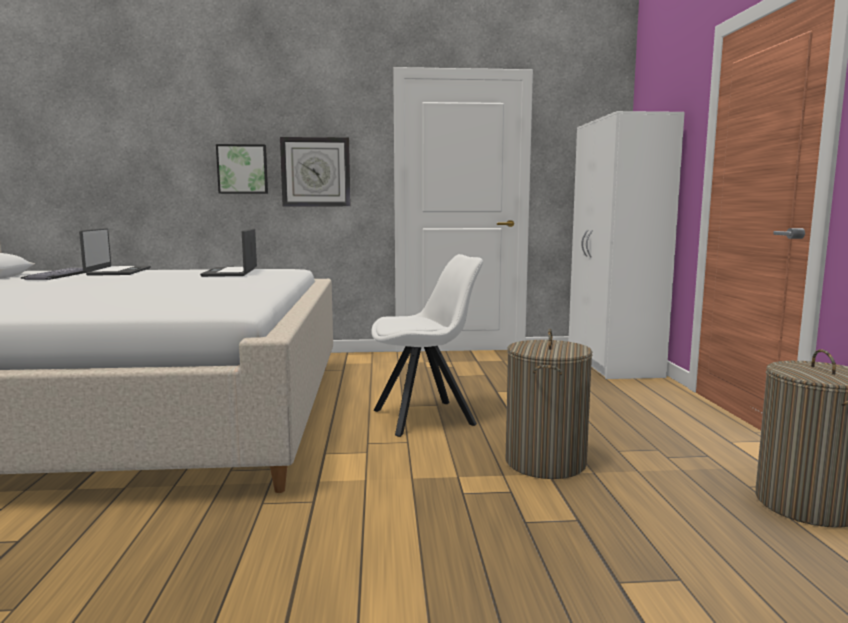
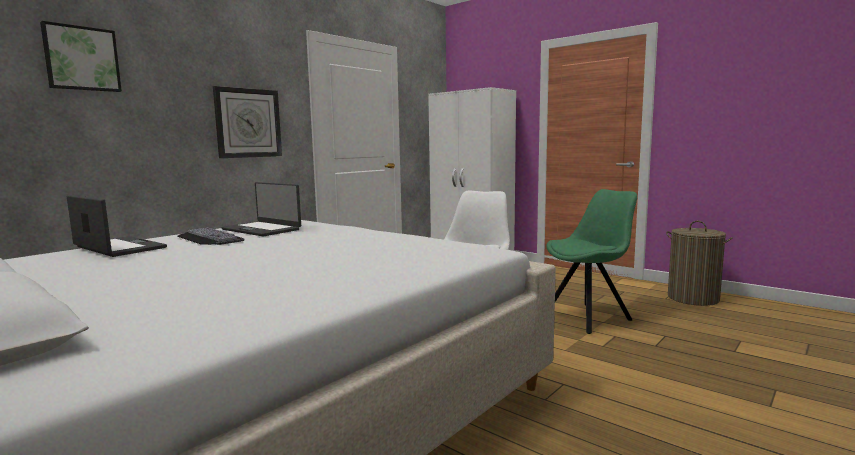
camera: 45 degrees left, 0 degrees up
(55, 275) = (57, 264): keyboard -> keyboard (207, 238)
(242, 169) = (174, 118): picture -> picture (81, 59)
(545, 462) = (587, 317): laundry basket -> green chair

